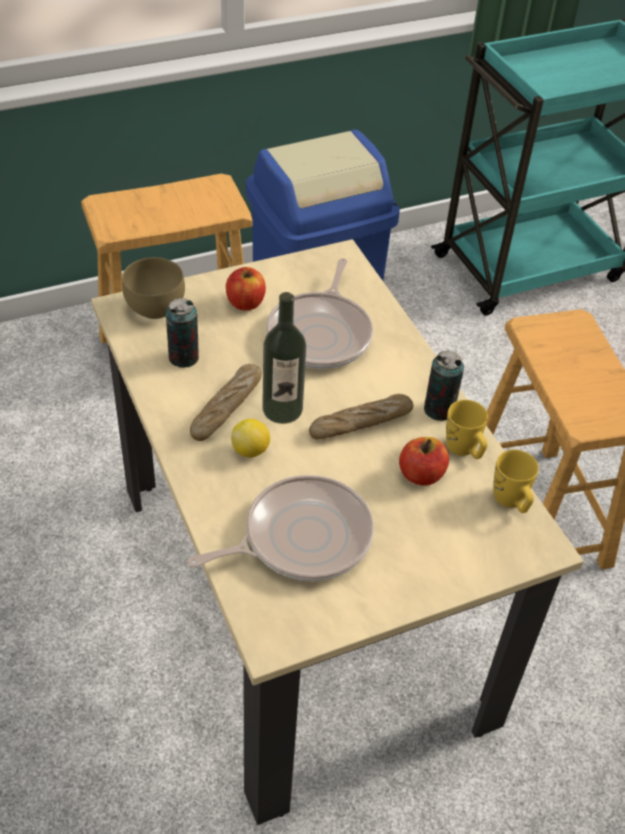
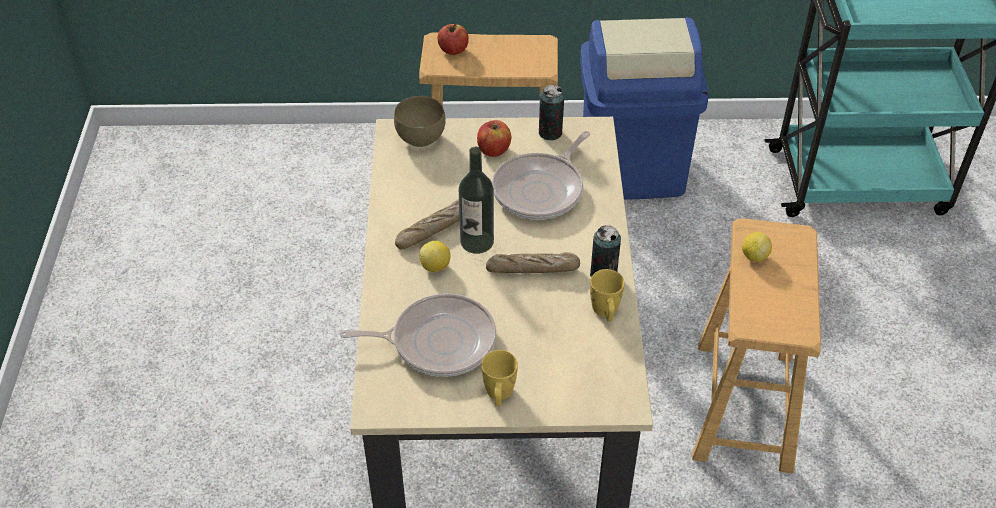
camera: 25 degrees right, 0 degrees up
(183, 357) = (422, 182): can -> can (550, 133)
(421, 475) = (558, 321): apple -> apple (453, 50)
(511, 501) = (620, 362): yellow mug -> yellow mug (499, 395)
(548, 352) = (754, 256): none -> lemon

